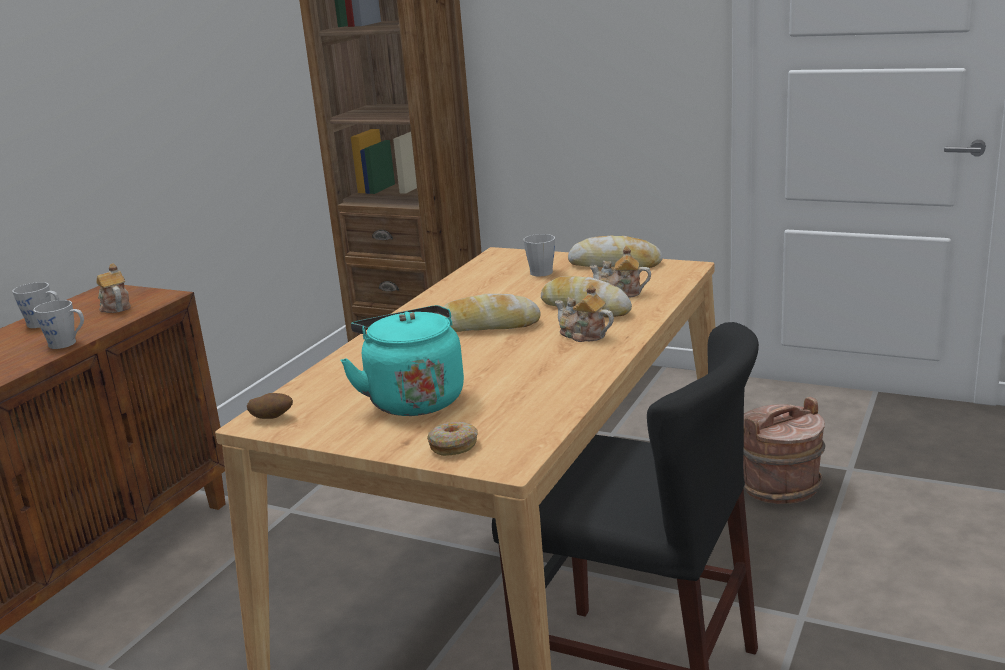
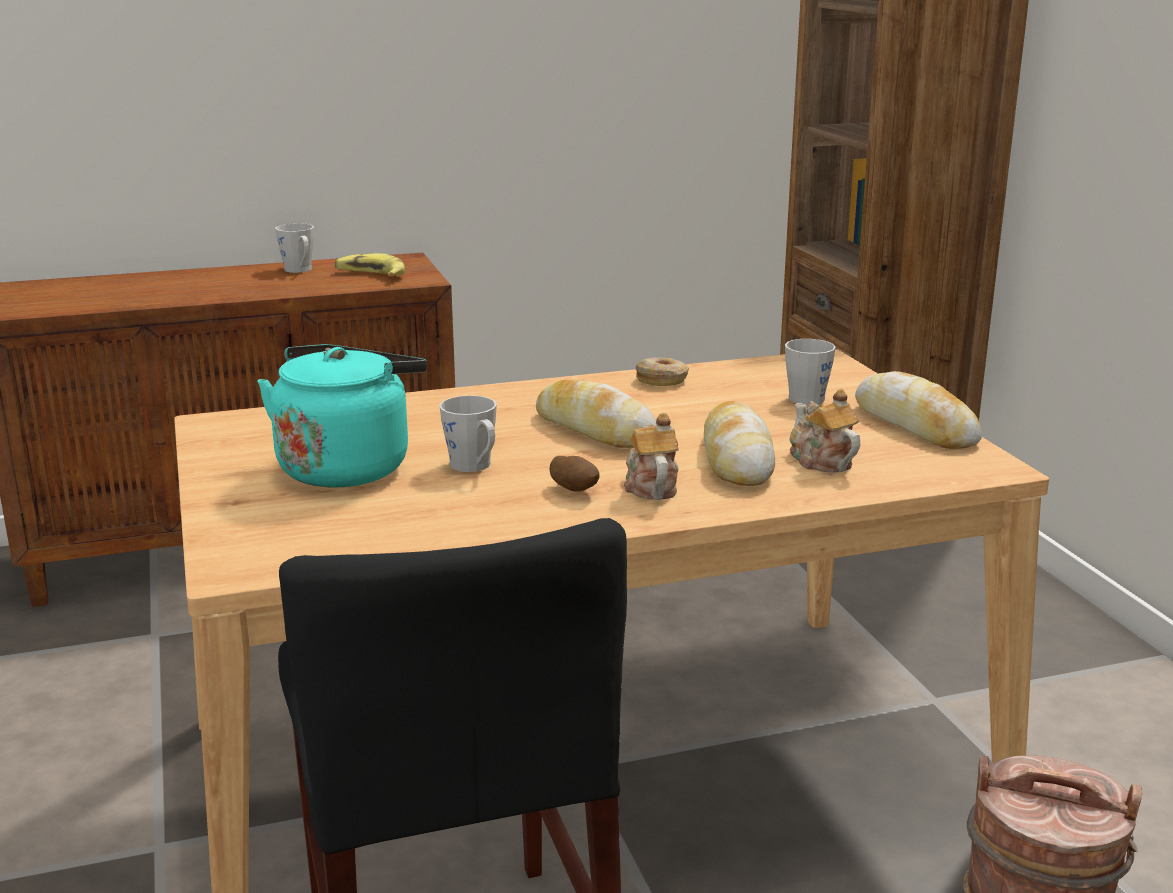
camera: 45 degrees right, 0 degrees up
(67, 343) = (266, 293): grey mug -> grey mug (474, 467)
(115, 307) = (370, 275): teapot -> banana
(272, 418) = (229, 425): potato -> potato (574, 490)
(453, 446) = (252, 527): donut -> donut (661, 380)

